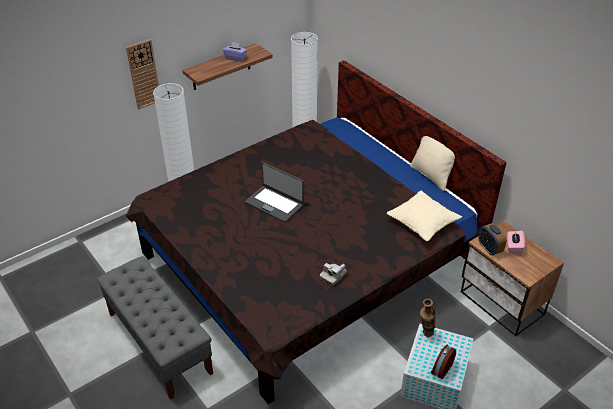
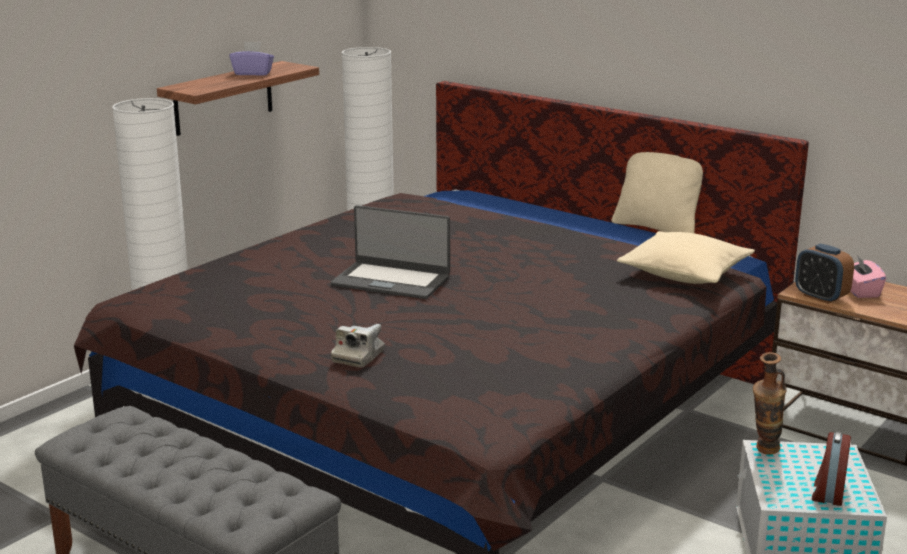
camera: 15 degrees left, 20 degrees down
(143, 74) = (87, 83): wall clock -> none
(333, 276) = (565, 350): camera -> camera (358, 356)

